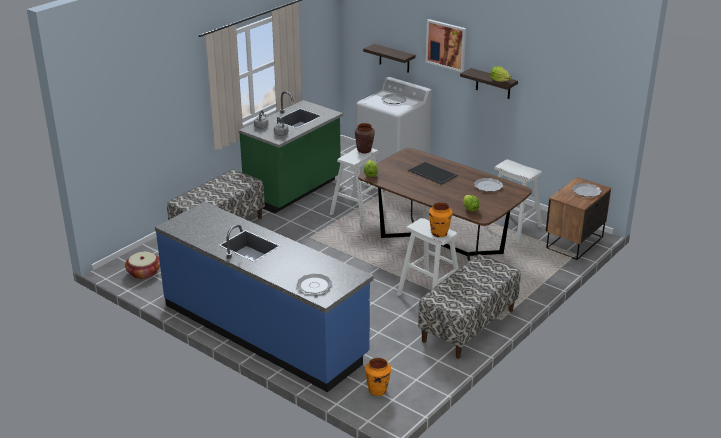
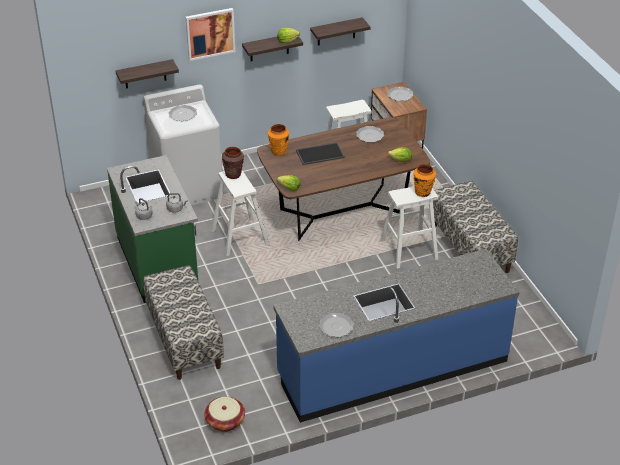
camera: 60 degrees left, 10 degrees up
(314, 285) = (480, 285): plate -> plate (336, 326)
(377, 390) = (522, 332): orange vase -> orange vase (278, 151)
(555, 99) = (336, 31): none -> shelf

